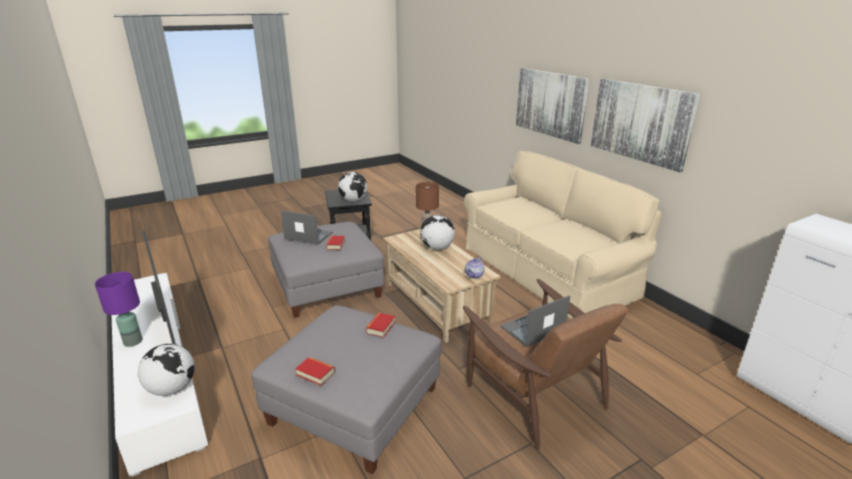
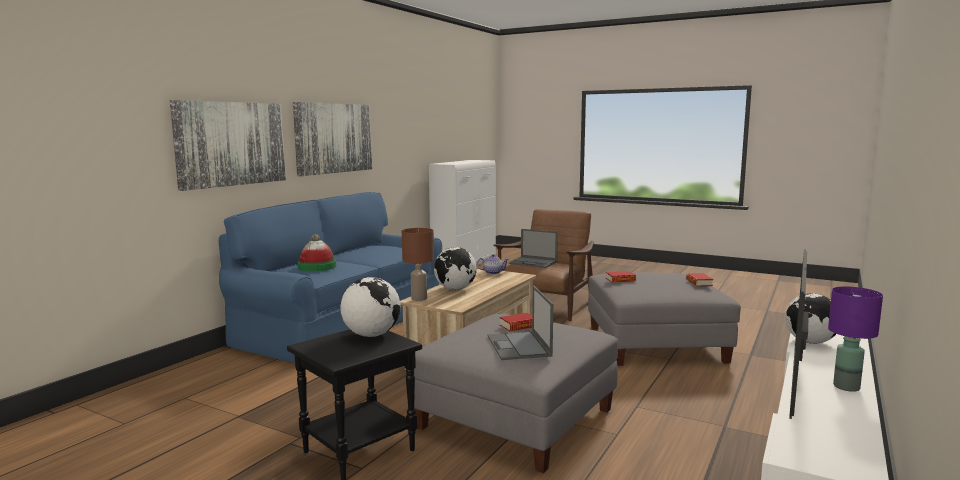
camera: 120 degrees left, 15 degrees down
(517, 206) = (317, 267): none -> hat
(545, 270) = (344, 323): beige sofa -> blue sofa

